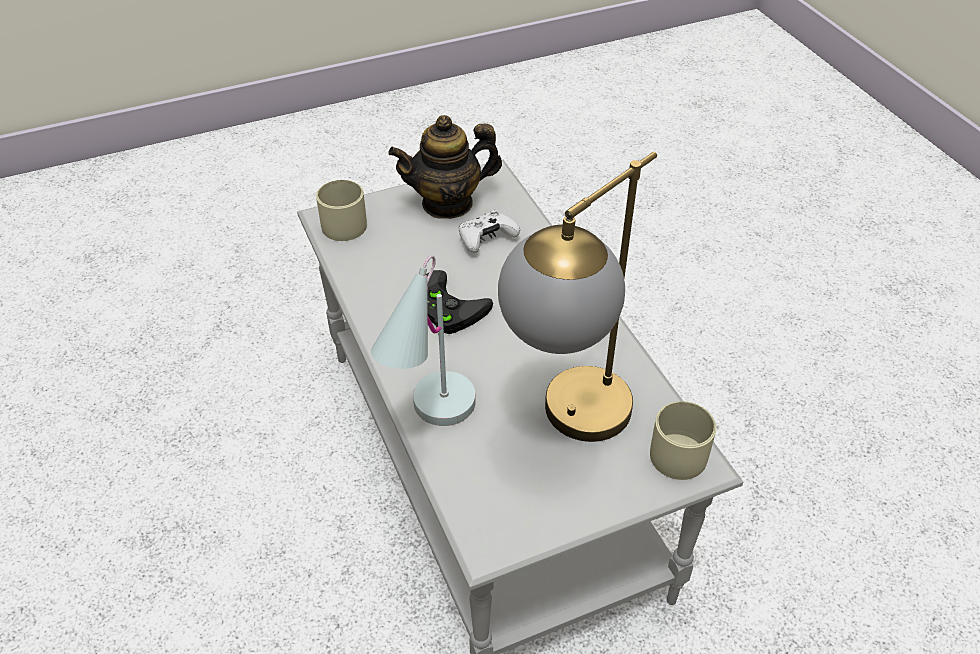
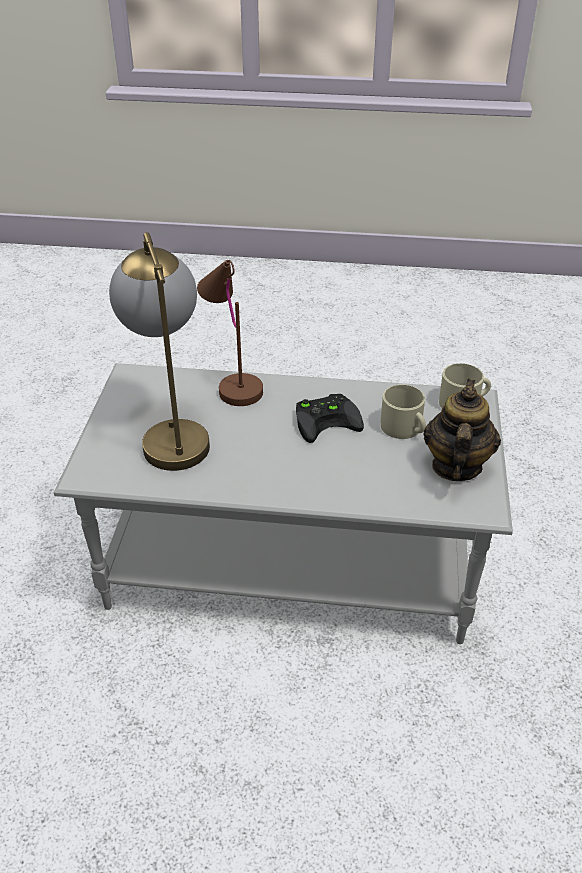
camera: 120 degrees right, 5 degrees down
(428, 421) = (231, 381): white table lamp -> brown table lamp
(486, 239) = (391, 470): white game controller -> none
(680, 450) = (102, 473): beige mug -> beige mug (404, 429)

